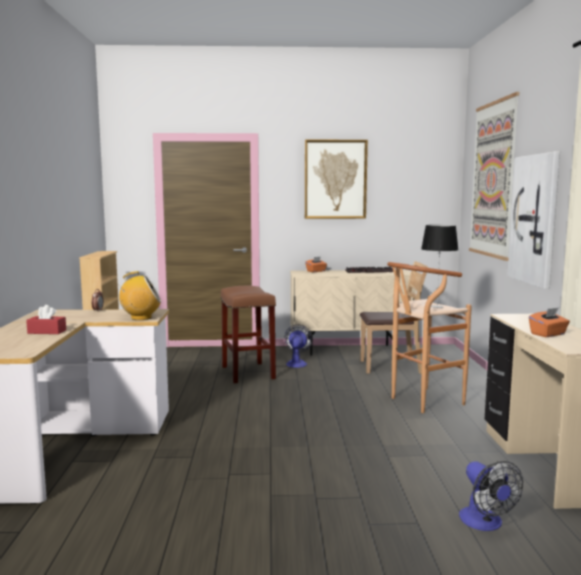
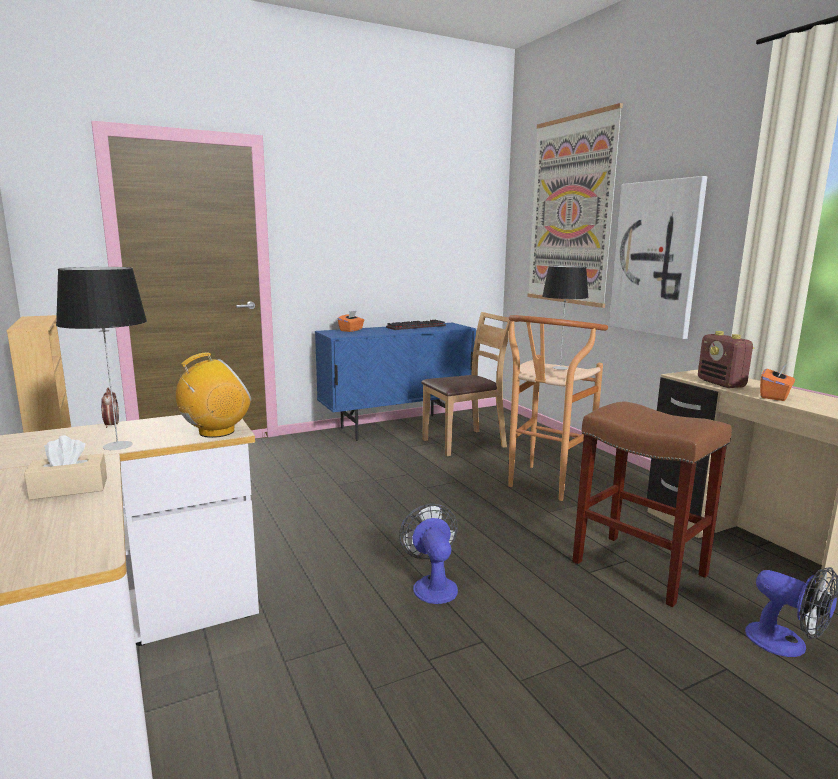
camera: 25 degrees left, 5 degrees up
(47, 332) = (69, 488): red tissue box -> beige tissue box
(89, 318) = (118, 445): none -> table lamp
(247, 372) = (297, 478): brown stool -> brown stool (637, 568)
(297, 363) = (350, 454): fan -> fan (432, 585)
(335, 179) = (368, 207): picture -> none
(350, 350) = (397, 427): beige cabinet -> blue cabinet
(525, 323) = (721, 384): none -> radio

